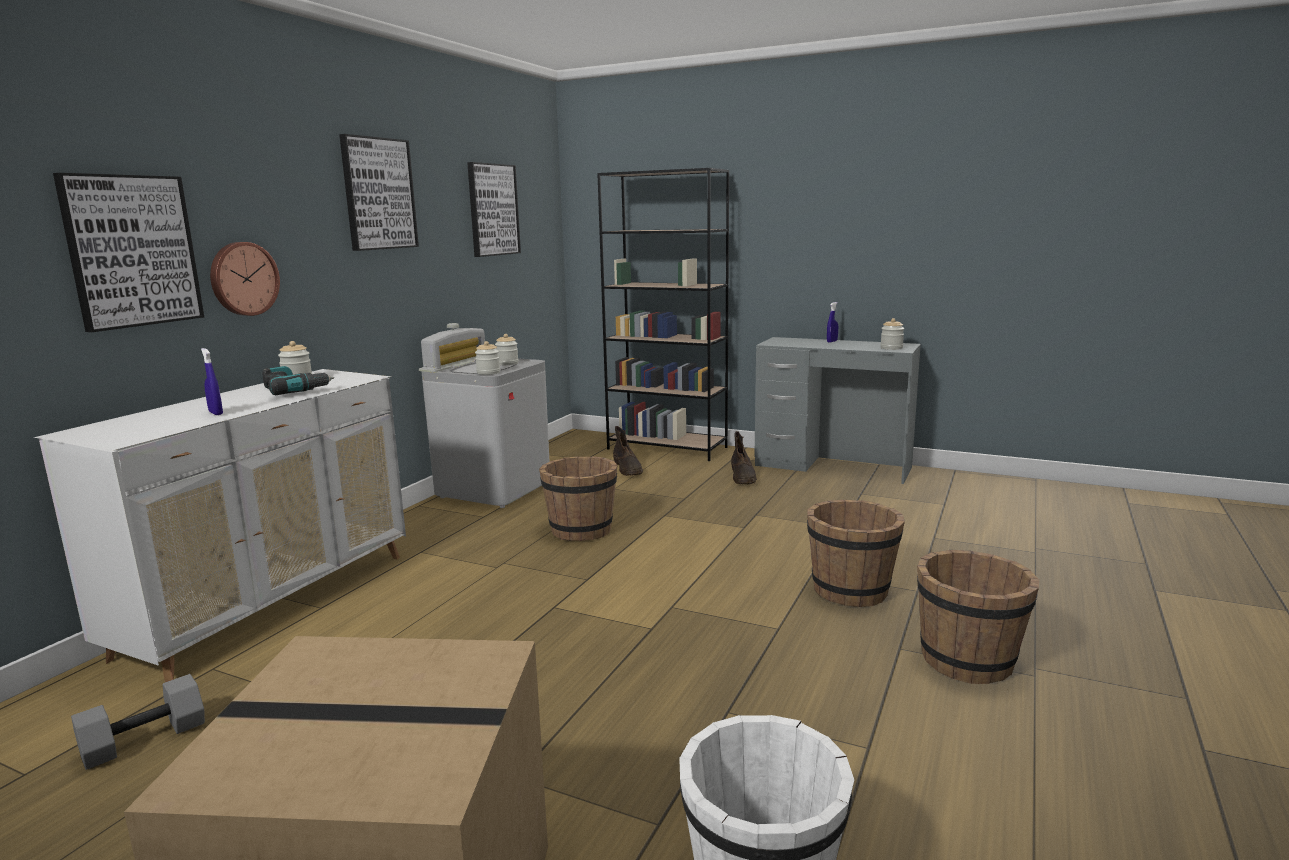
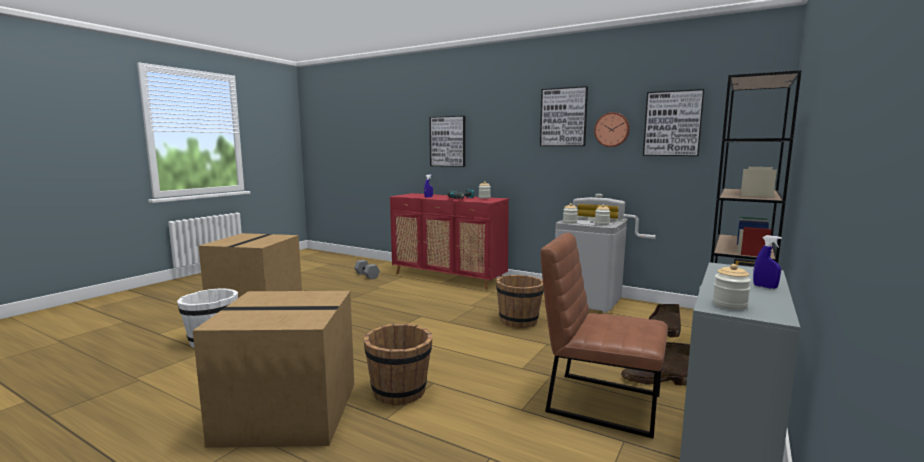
camera: 95 degrees right, 5 degrees down
(243, 279) = (484, 154): wall clock -> wall clock (612, 129)
(270, 603) = (448, 277): white cabinet -> red cabinet
(800, 497) = (600, 402): none -> brown chair
(968, 660) = (286, 413): brown bucket -> cardboard box

